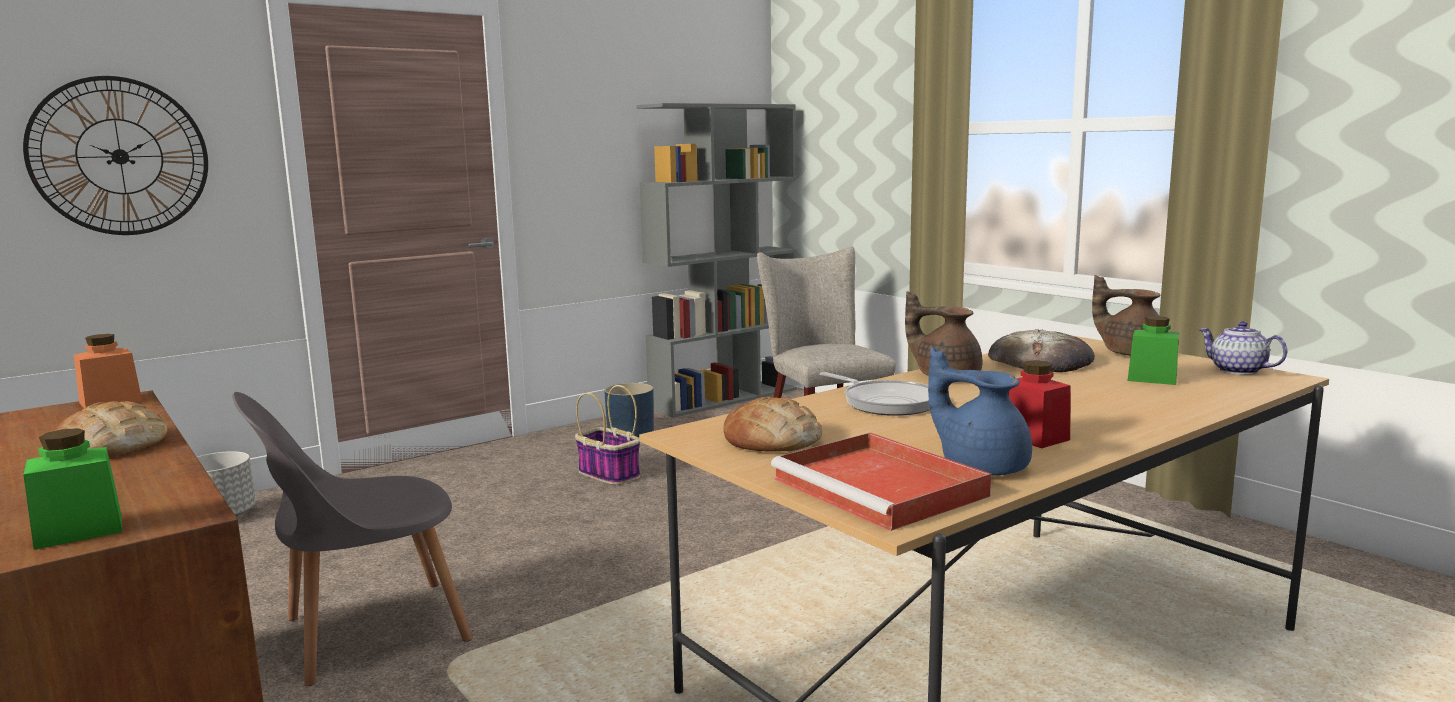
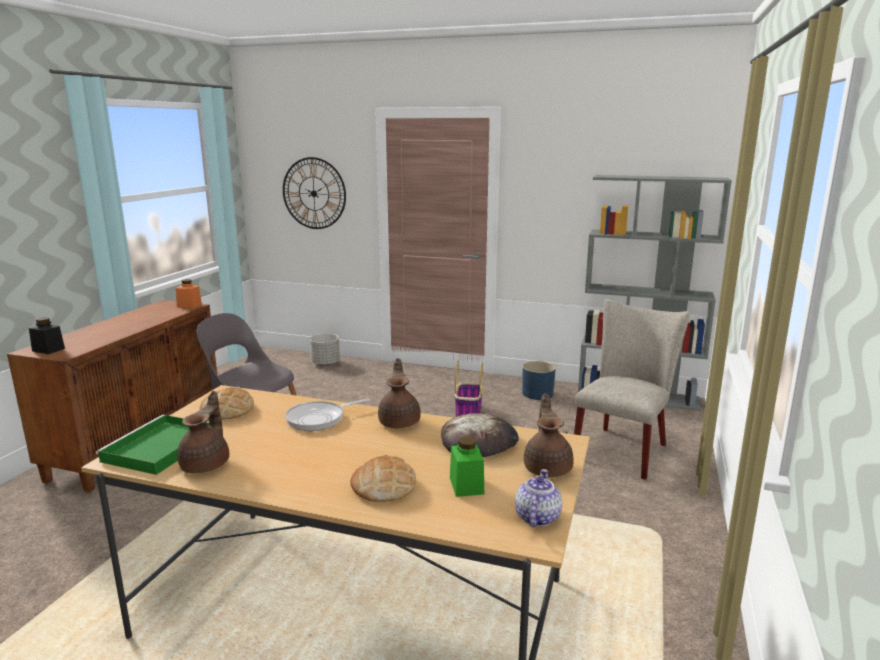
camera: 55 degrees right, 5 degrees up
(79, 531) = (48, 350): green jar -> black jar
(109, 445) = (135, 323): bread -> bread (383, 486)
(882, 488) = (159, 449): red tray -> green tray
(886, 402) = (319, 419): frying pan -> frying pan turned 45 degrees clockwise
(981, 466) = (207, 464): blue teapot -> brown teapot
(1033, 437) = (273, 468): red jar -> none

